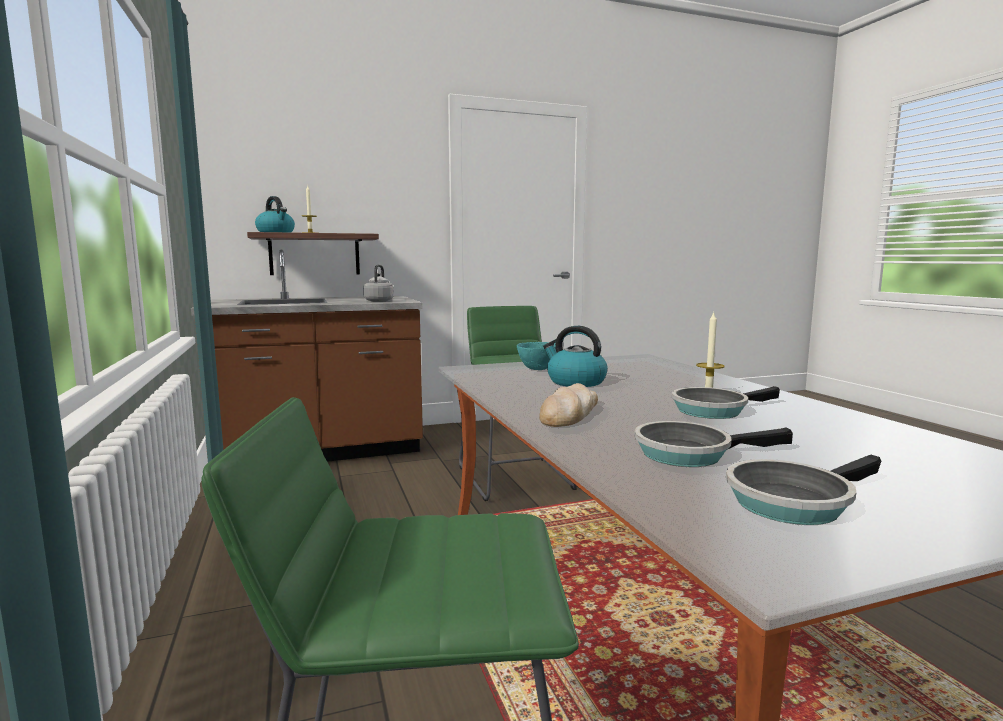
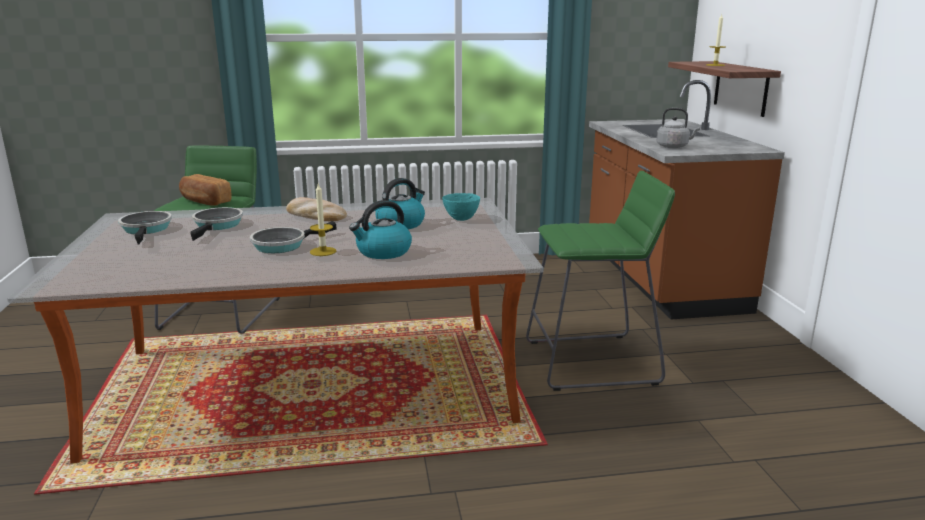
camera: 100 degrees right, 10 degrees up
(276, 232) = (697, 62): kettle -> kettle (383, 252)
(434, 556) = (205, 201): none -> bread
(713, 410) = (283, 245): frying pan -> frying pan turned 120 degrees counterclockwise

